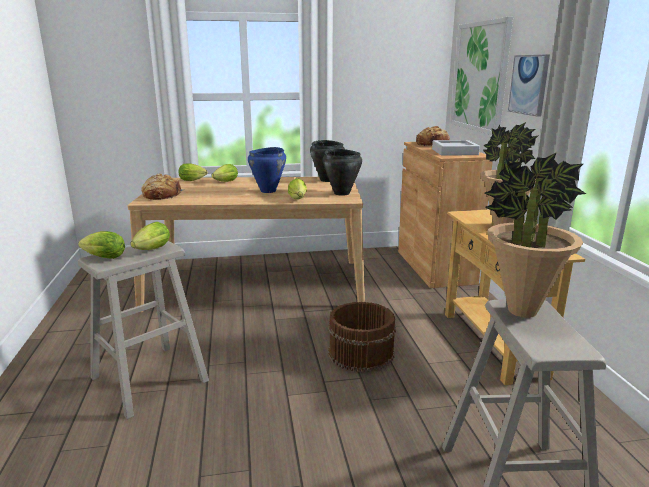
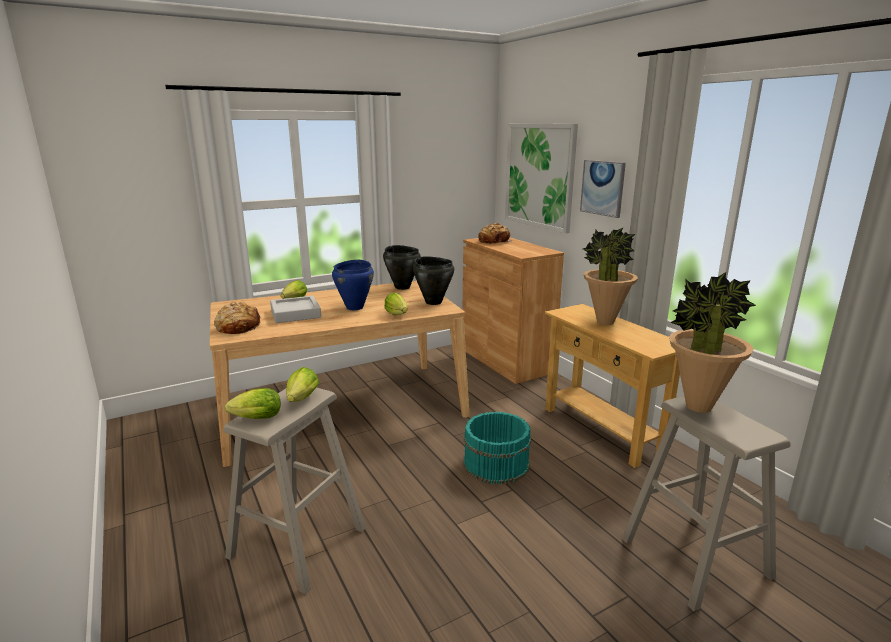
camera: 20 degrees left, 0 degrees up
(194, 180) = (254, 302): lettuce -> none
(361, 352) = (495, 463): brown bucket -> turquoise bucket
(454, 152) = (525, 249): grey tray -> grey tray (295, 314)

